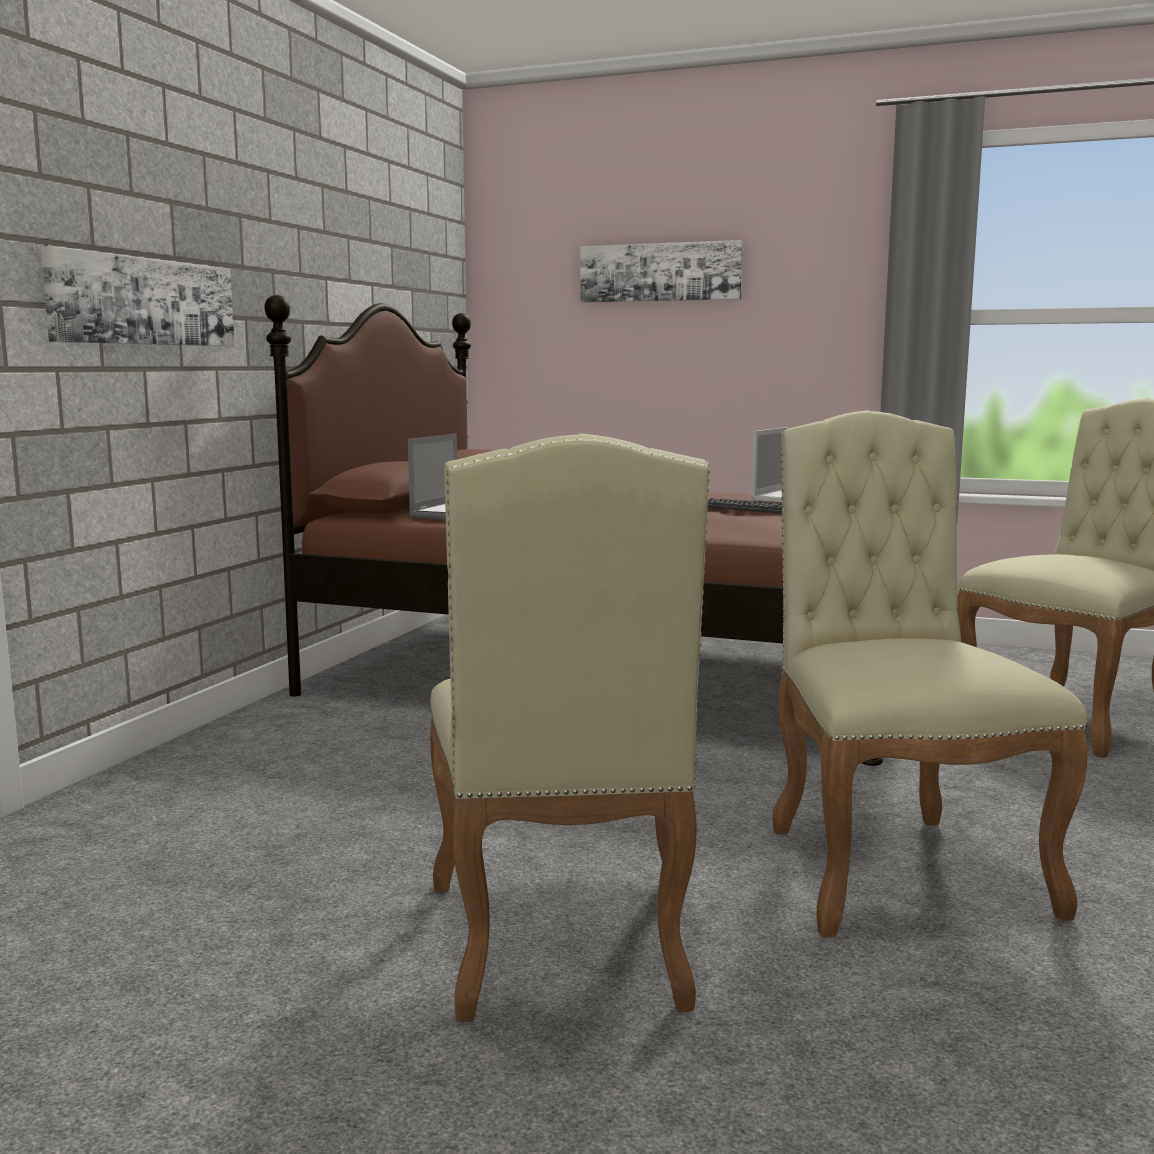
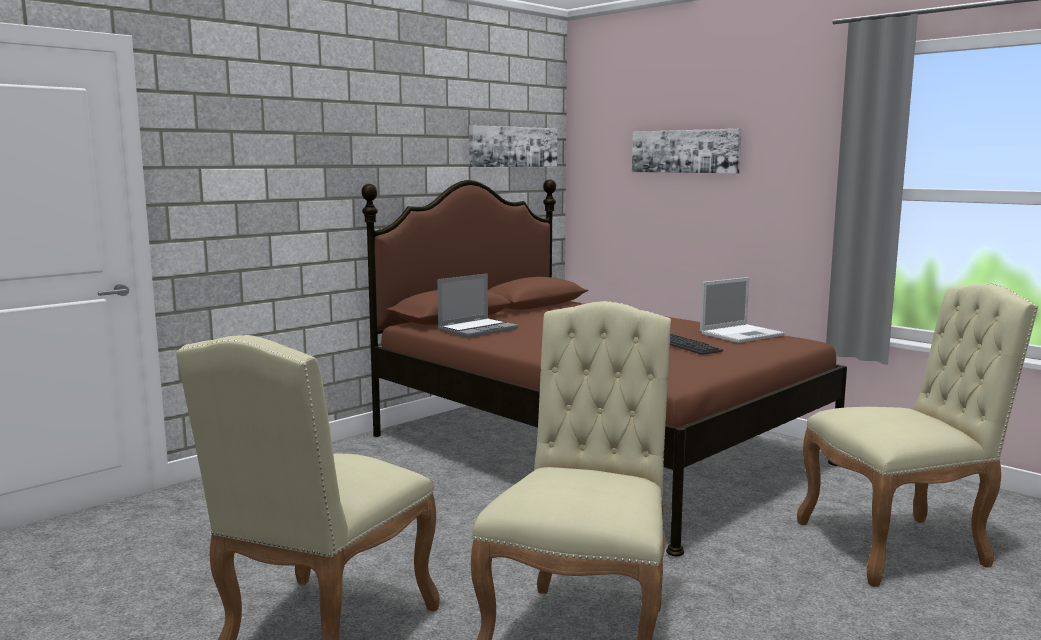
camera: 25 degrees right, 0 degrees up
(143, 301) = (268, 195): picture -> picture (513, 147)

